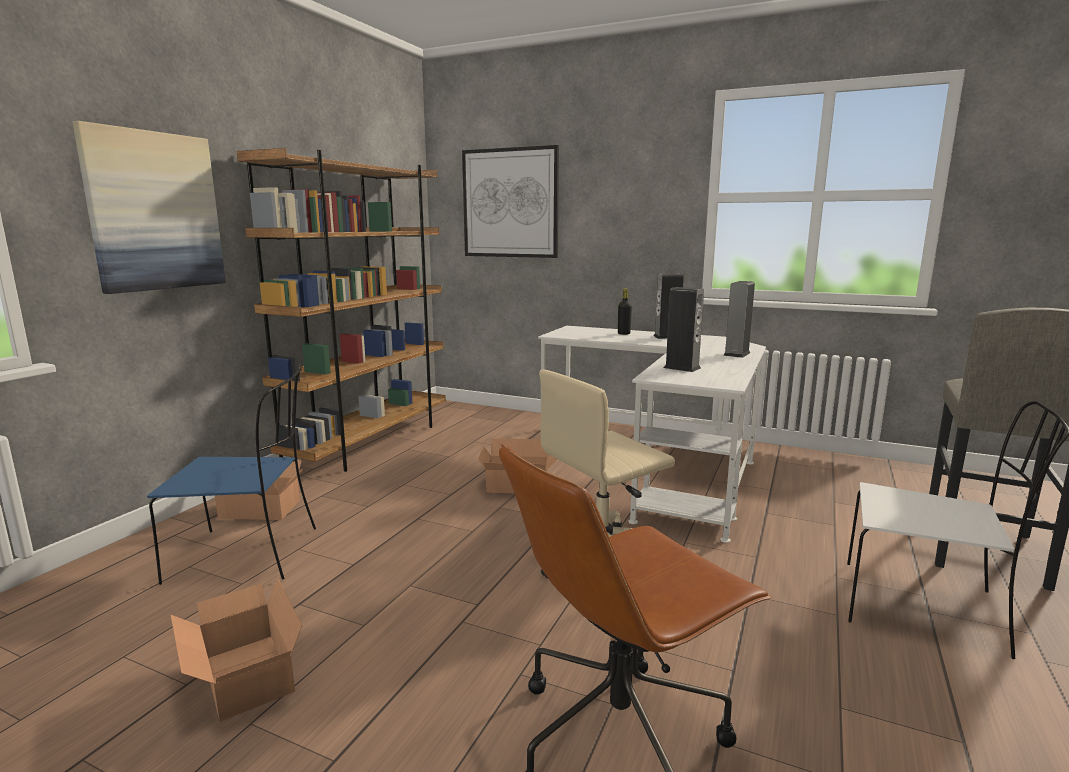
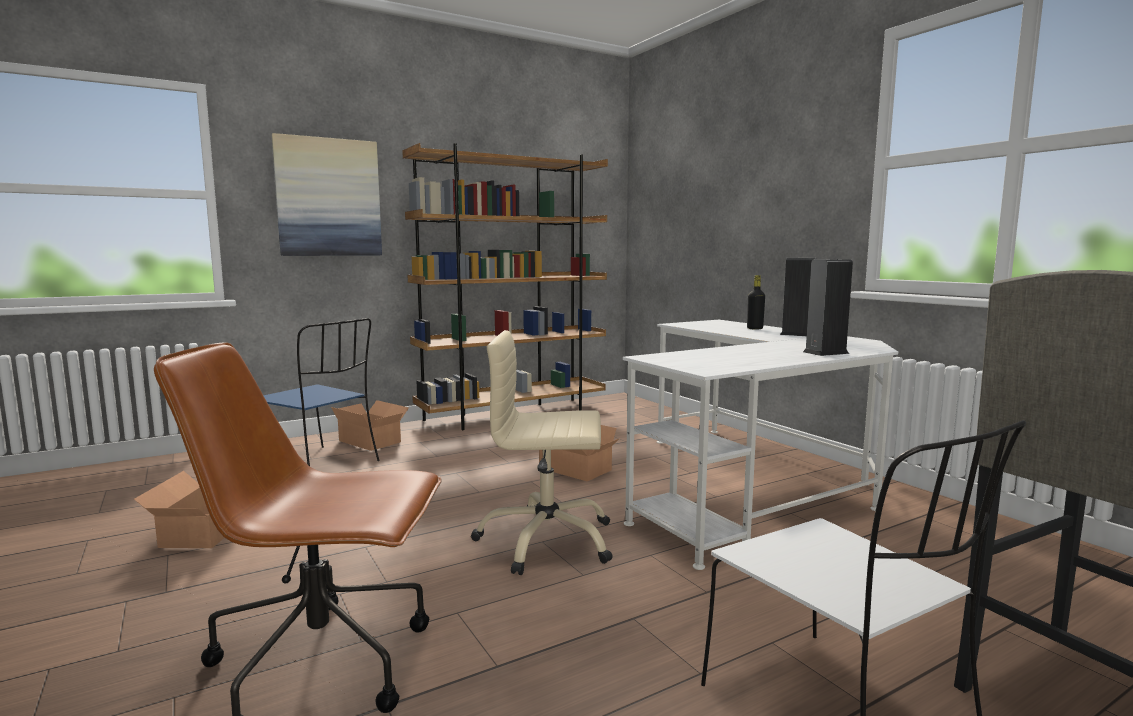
camera: 35 degrees right, 5 degrees down
(510, 203) = (687, 189): picture -> none
(682, 368) = (709, 355): speaker -> none

